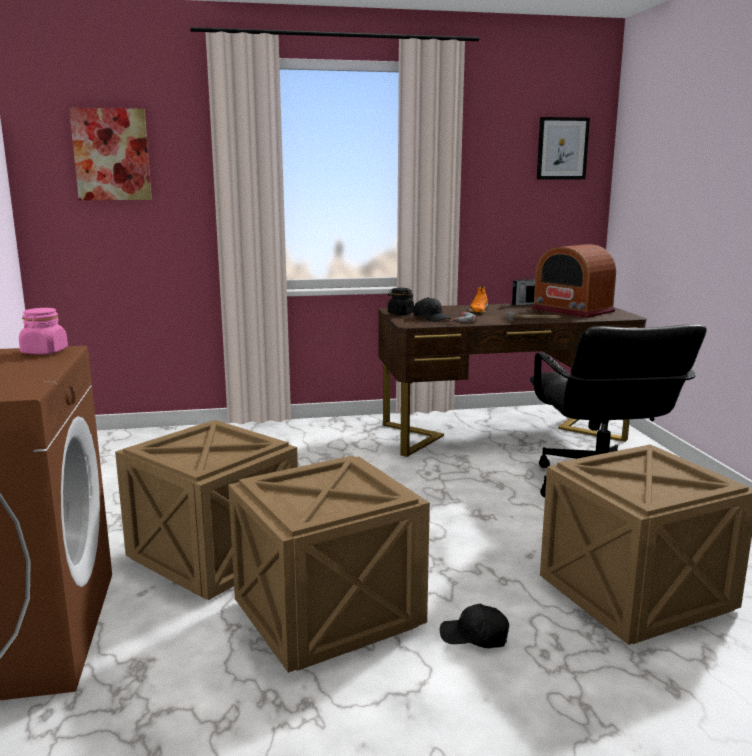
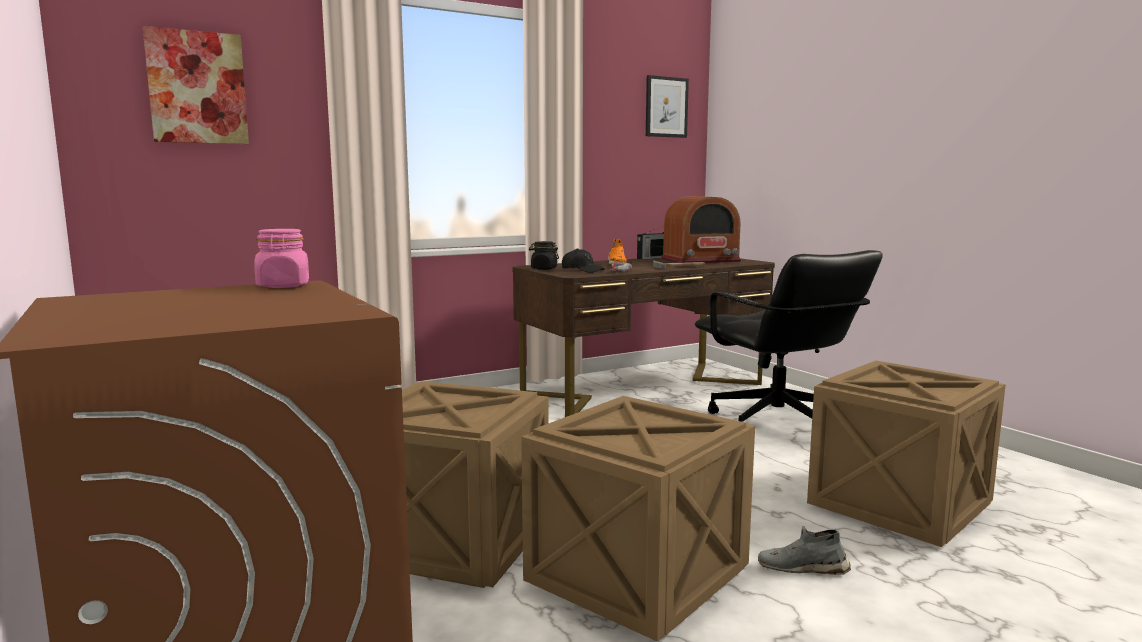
camera: 20 degrees left, 5 degrees down
(475, 636) = (802, 568): black cap -> grey shoe
(572, 310) = (700, 260): radio -> radio turned 45 degrees counterclockwise

